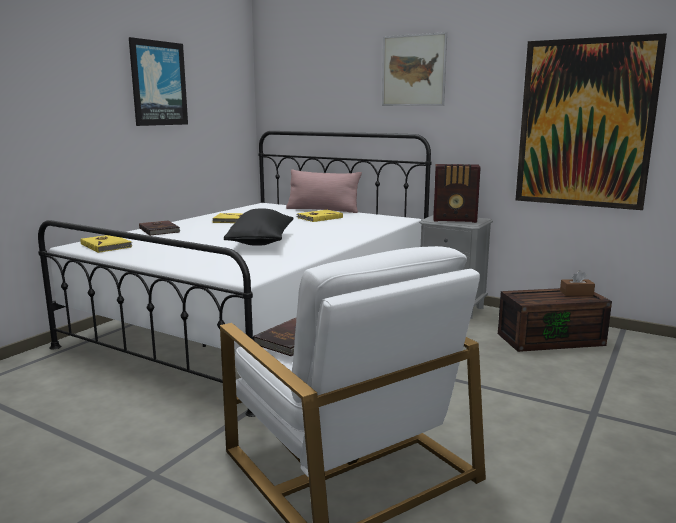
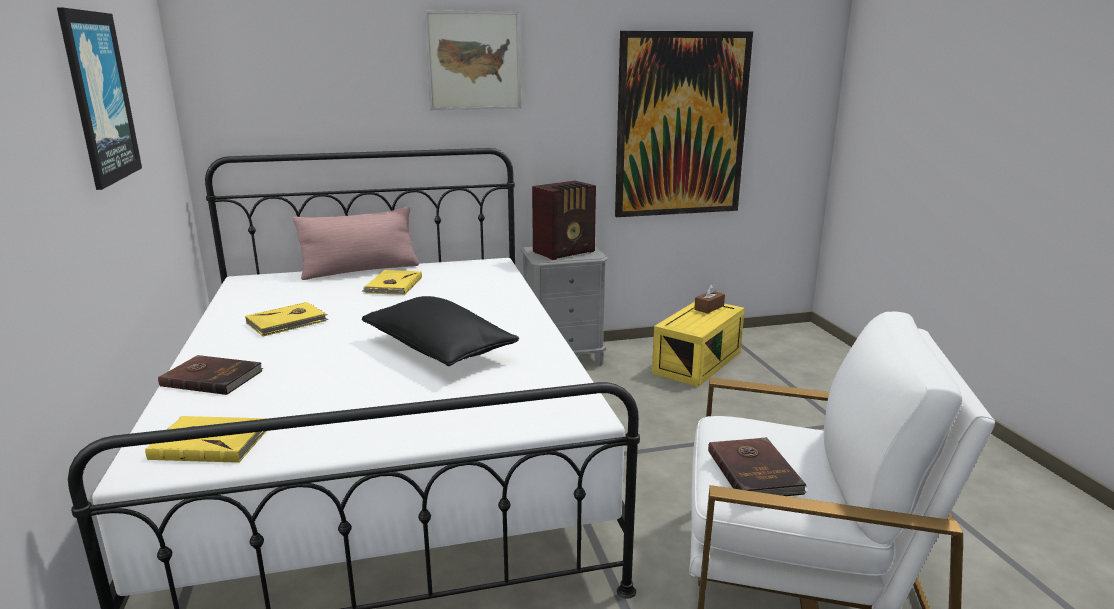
camera: 45 degrees left, 5 degrees up
(551, 339) = (696, 361): brown storage box -> yellow storage box

